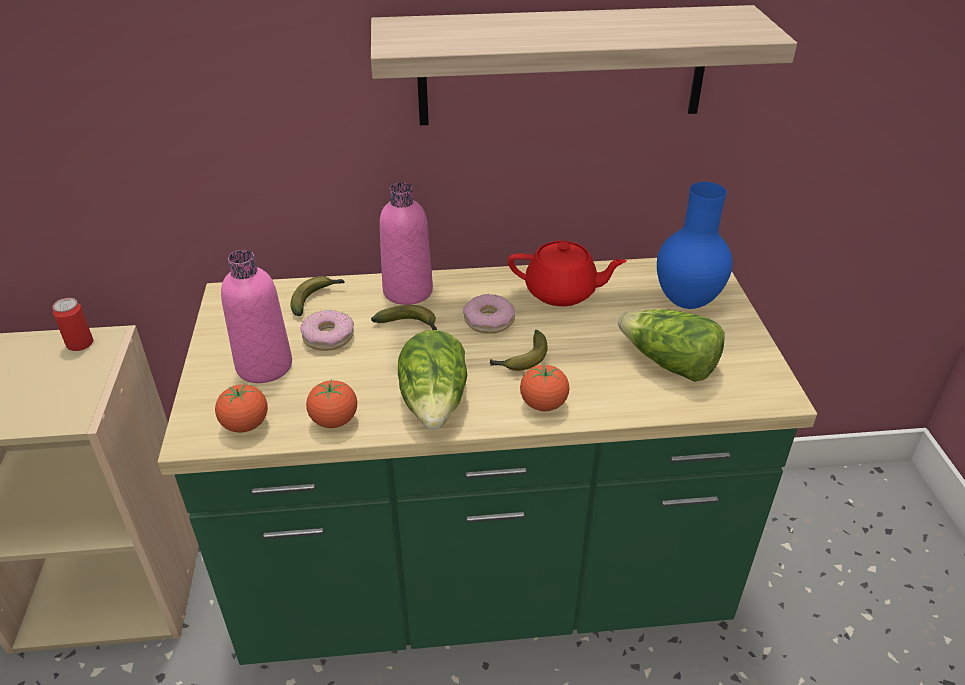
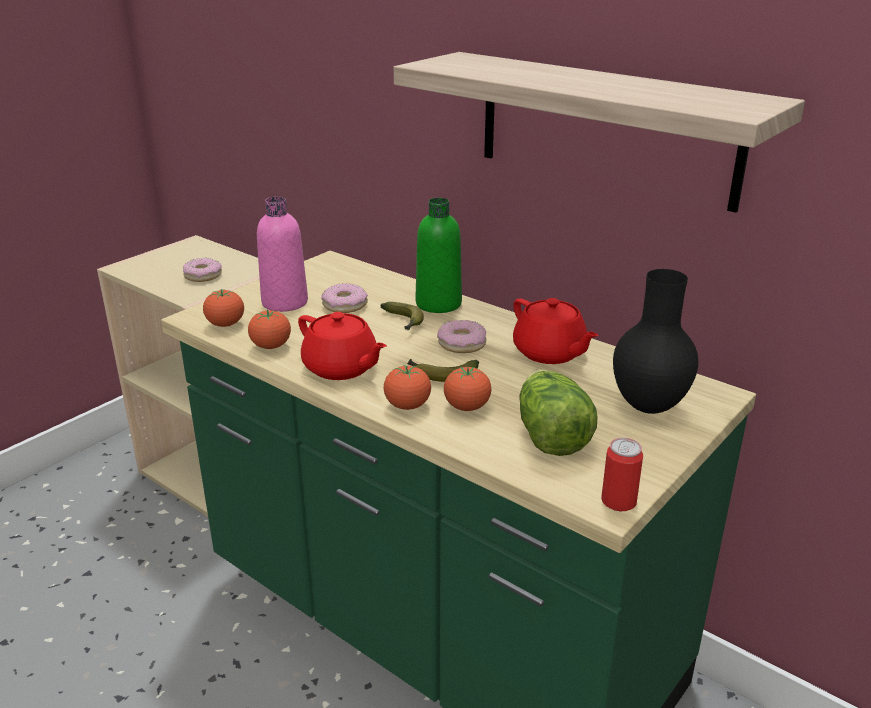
camera: 45 degrees right, 10 degrees down
(48, 383) = (203, 275): none -> donut
(80, 343) = (245, 264): can -> can (618, 501)
(316, 299) = (374, 283): banana -> none
(408, 291) = (438, 304): pink bottle -> green bottle
(435, 403) = (341, 368): lettuce -> red teapot
(584, 377) = (467, 407): none -> tomato
(688, 302) = (650, 408): blue vase -> black vase

